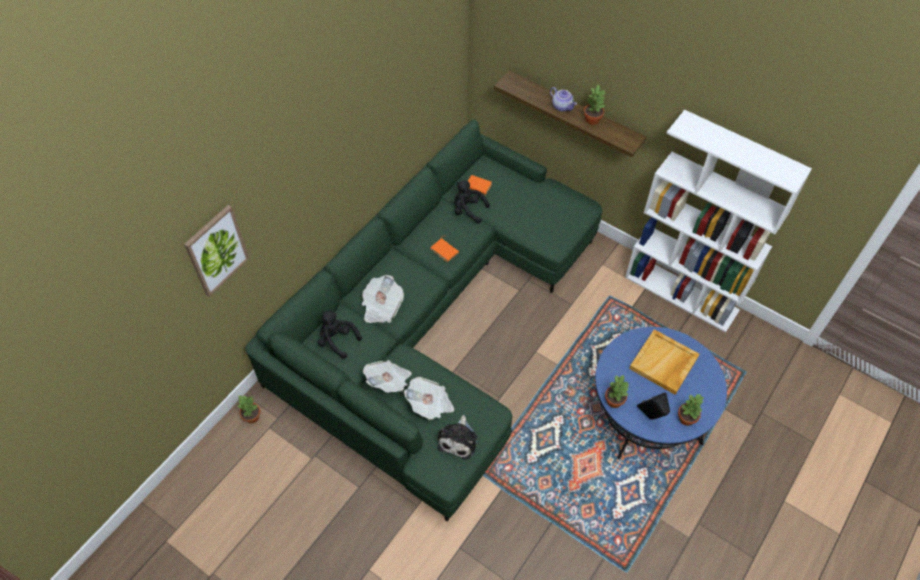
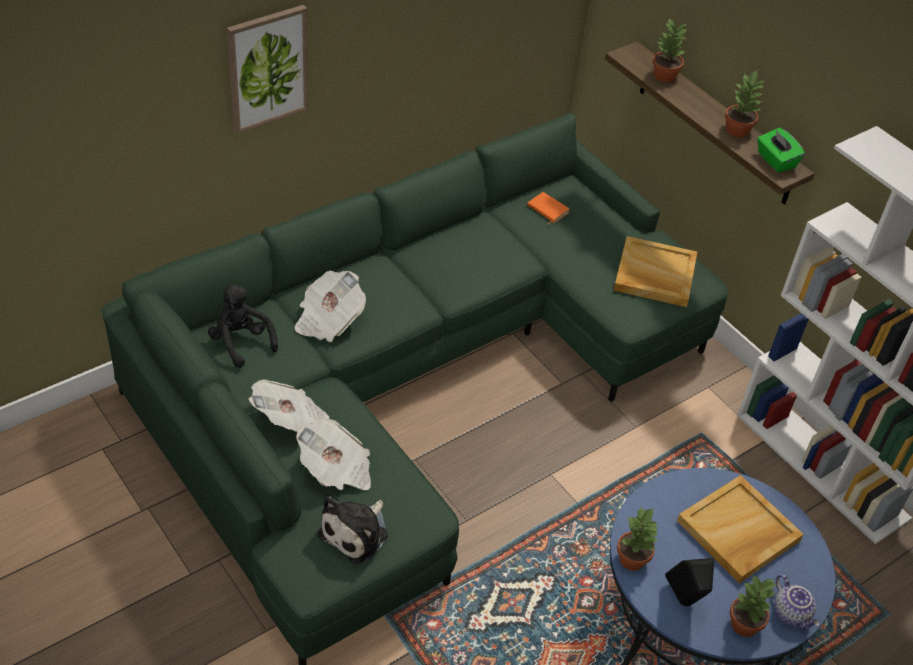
camera: 15 degrees right, 10 degrees down
(216, 250) = (86, 113): picture -> picture (267, 68)
(251, 416) = (85, 426): potted plant -> potted plant (664, 75)
(445, 250) = (458, 275): orange book -> none
(468, 210) = (517, 235): black plush toy -> none
(557, 211) = (654, 274): none -> beige tray
(562, 106) = (698, 103): teapot -> teapot (792, 613)
(622, 135) = (775, 161): none -> green tissue box

